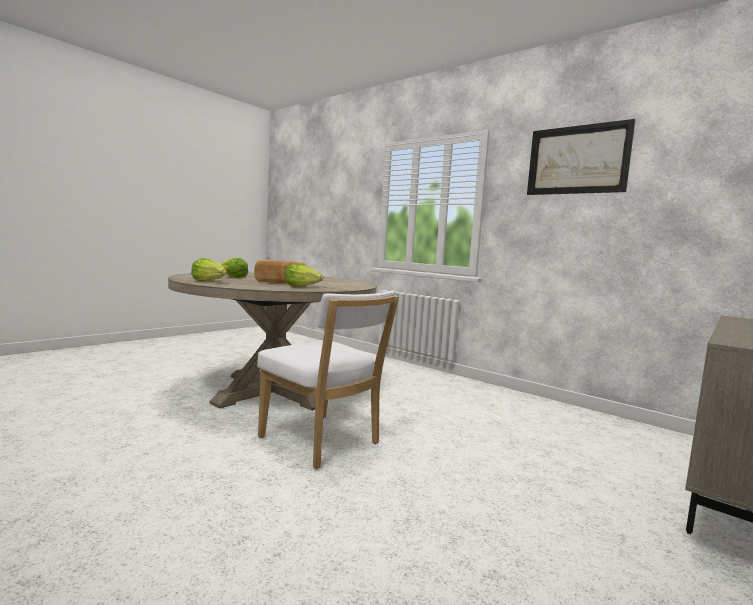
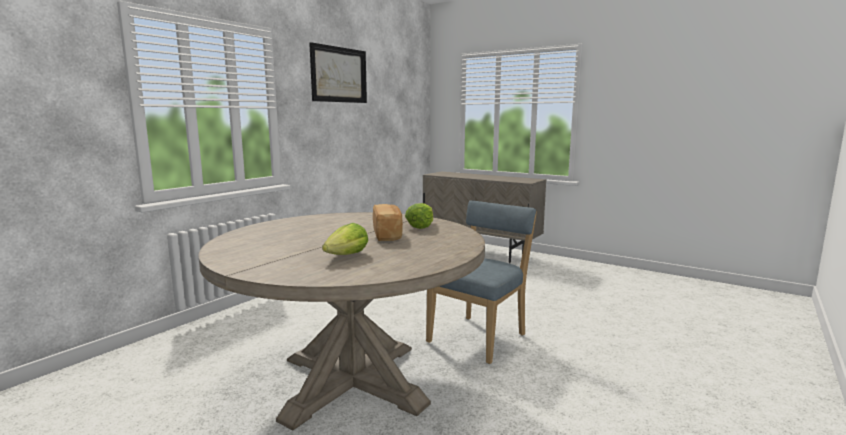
camera: 95 degrees left, 5 degrees up
(209, 281) = (435, 254): lettuce -> none
(323, 442) = (480, 337): white chair -> blue chair

